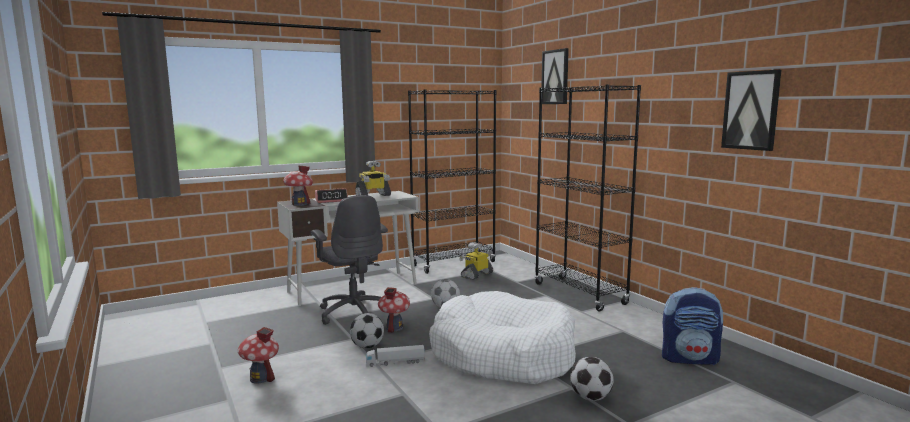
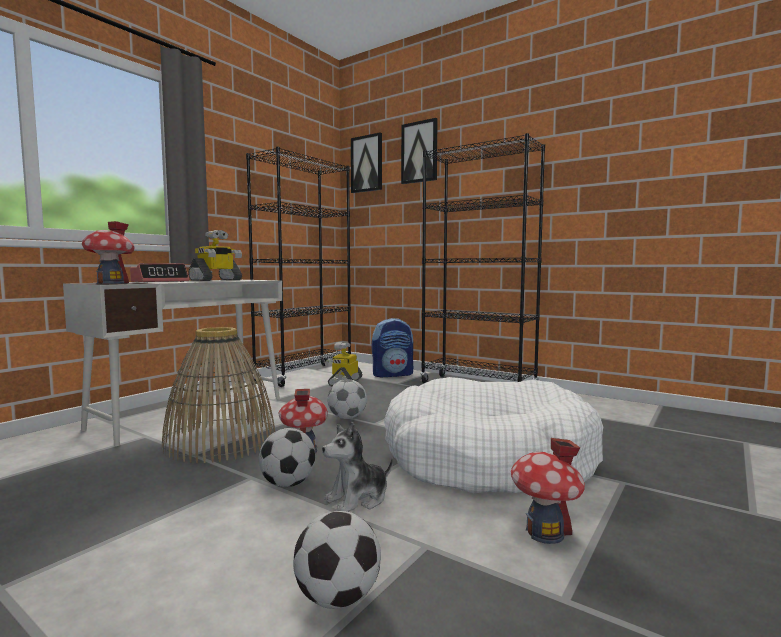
camera: 25 degrees left, 5 degrees down
(260, 378) = (118, 586): toy house -> toy house (545, 533)
(354, 312) = (220, 441): grey office chair -> basket
(395, 362) = (358, 499): toy truck -> plush toy
(590, 397) = (660, 489): football -> football (337, 598)
(689, 358) = (671, 428): backpack -> backpack (392, 374)
(751, 110) = (687, 157): picture -> picture (367, 164)

